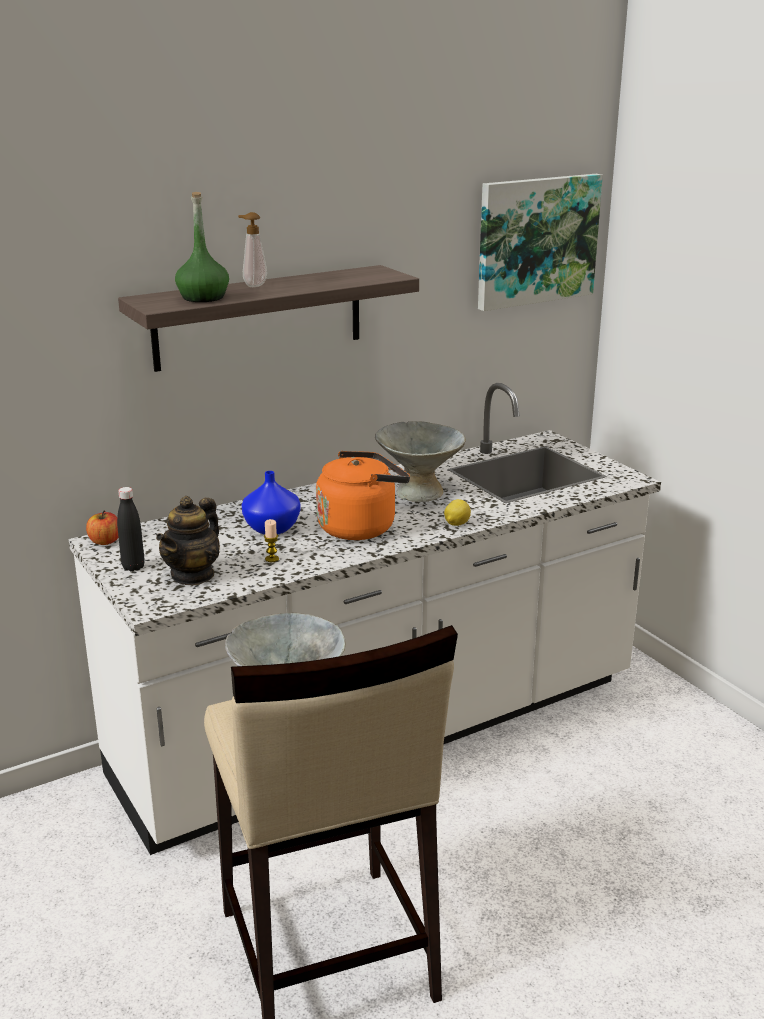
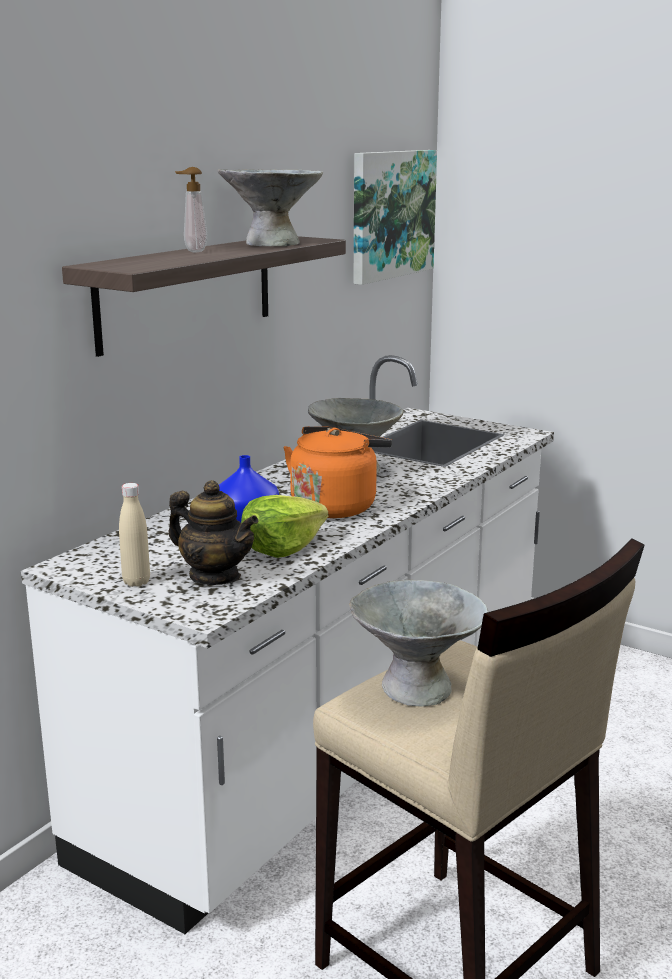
camera: 25 degrees left, 5 degrees down
(105, 541) = (71, 565): apple -> none
(133, 567) = (136, 582): black bottle -> beige bottle
(193, 575) = (215, 576): teapot -> teapot turned 60 degrees counterclockwise
(203, 298) = (164, 260): green bottle -> none
(272, 559) = (282, 547): candle -> lettuce
(341, 279) = (271, 243): none -> grey bowl
(456, 524) = (424, 489): lemon -> none

